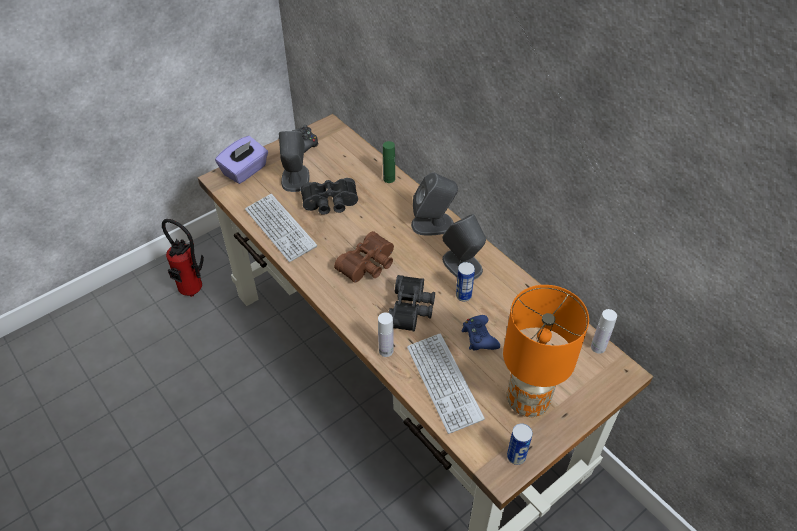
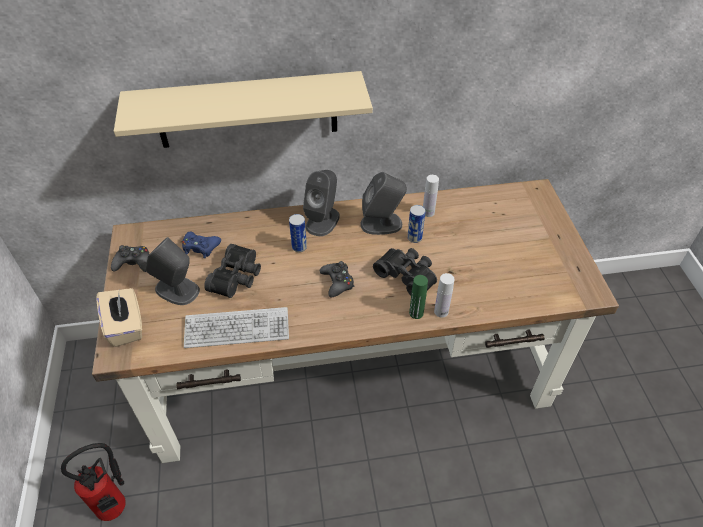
camera: 60 degrees left, 0 degrees up
(245, 171) = (126, 326): purple tissue box -> beige tissue box
(369, 265) = (337, 282): brown binoculars -> black game controller
(389, 179) = (243, 224): green bottle -> green bottle (416, 313)
(424, 86) = (247, 110): none -> beige shelf
(444, 383) = (495, 289): keyboard -> none
(479, 337) = (462, 248): blue game controller -> blue game controller (200, 247)
(516, 456) = (582, 278): can -> can (299, 247)
(526, 401) = (537, 250): orange table lamp -> none
(598, 347) = (509, 191): white bottle -> white bottle (428, 212)

